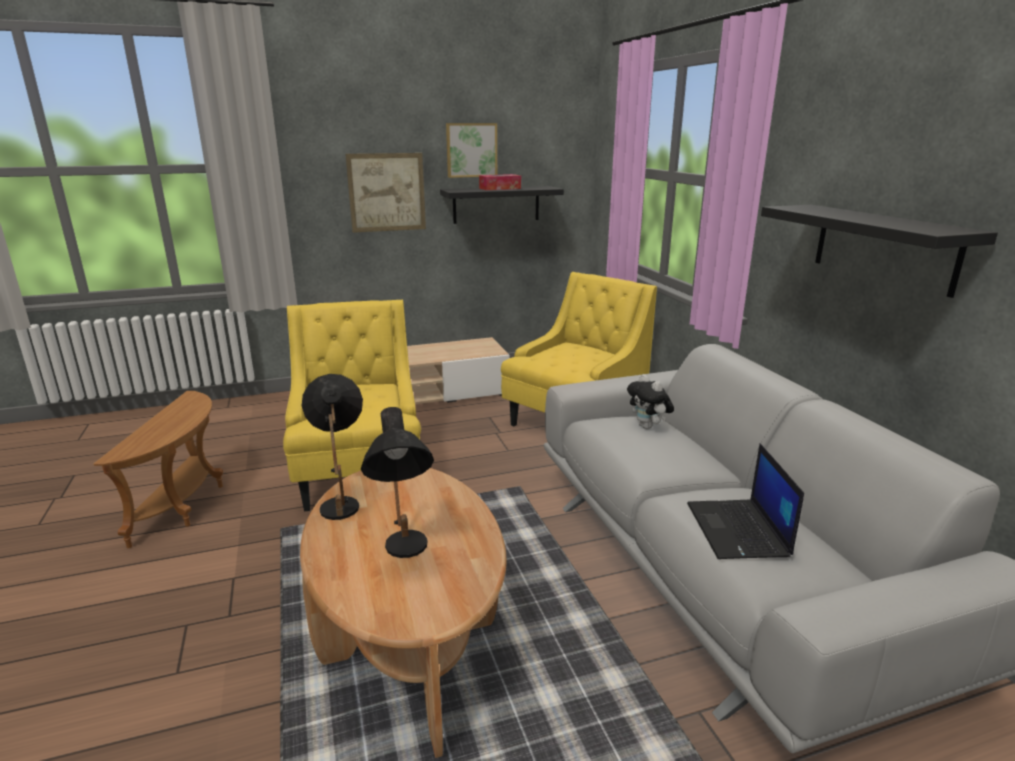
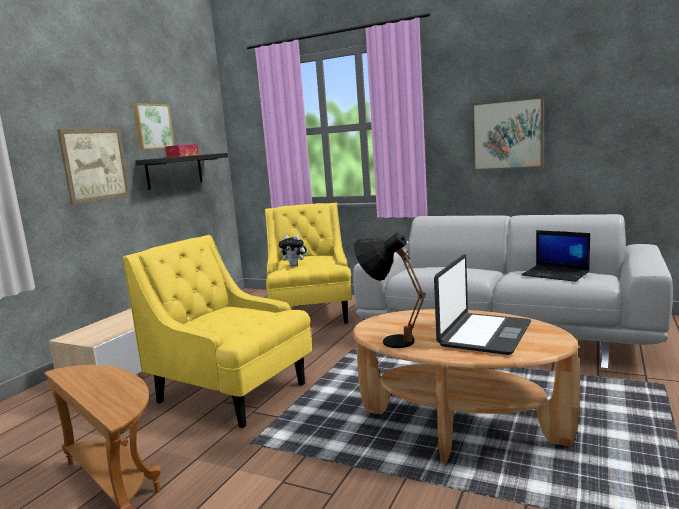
camera: 45 degrees left, 10 degrees down
(405, 555) = (483, 334): black table lamp -> laptop
(648, 427) = (429, 267): plush toy -> plush toy (295, 265)
(883, 247) = (507, 135): black shelf -> picture

